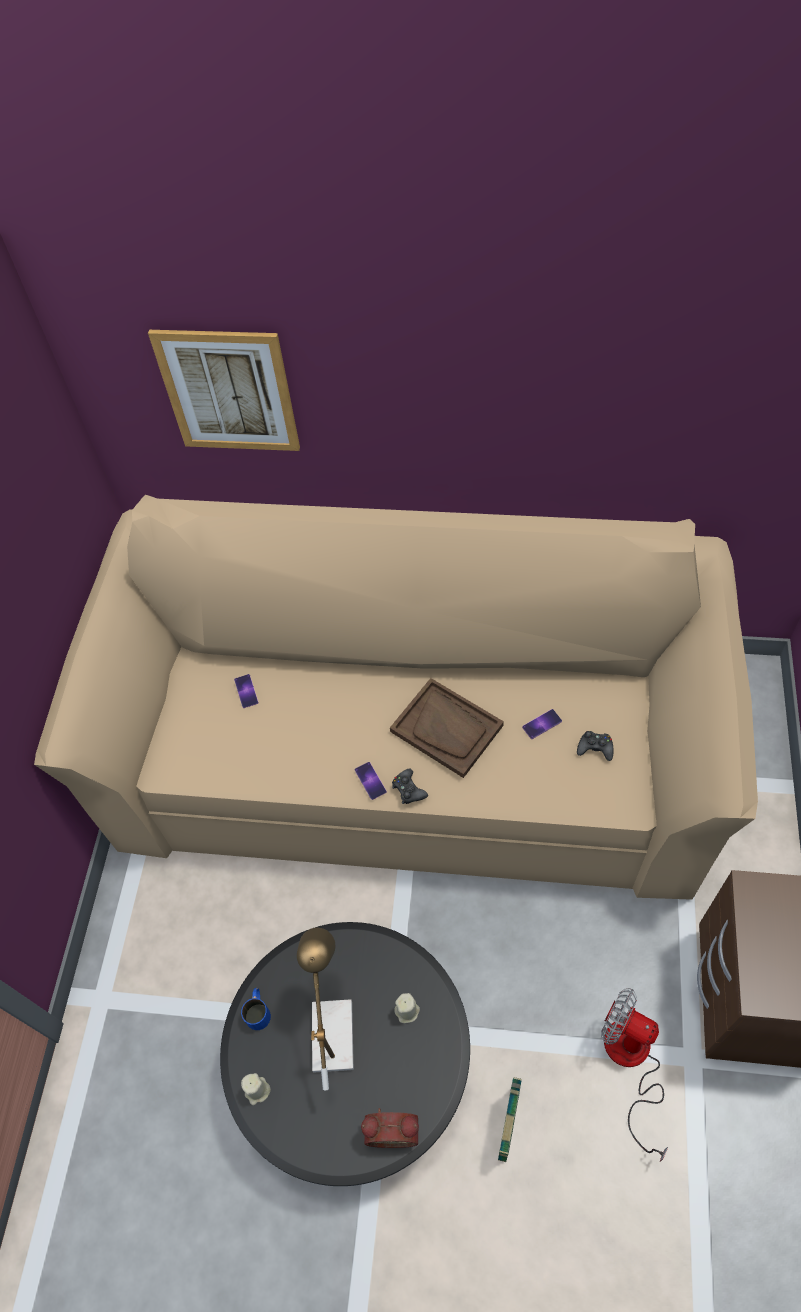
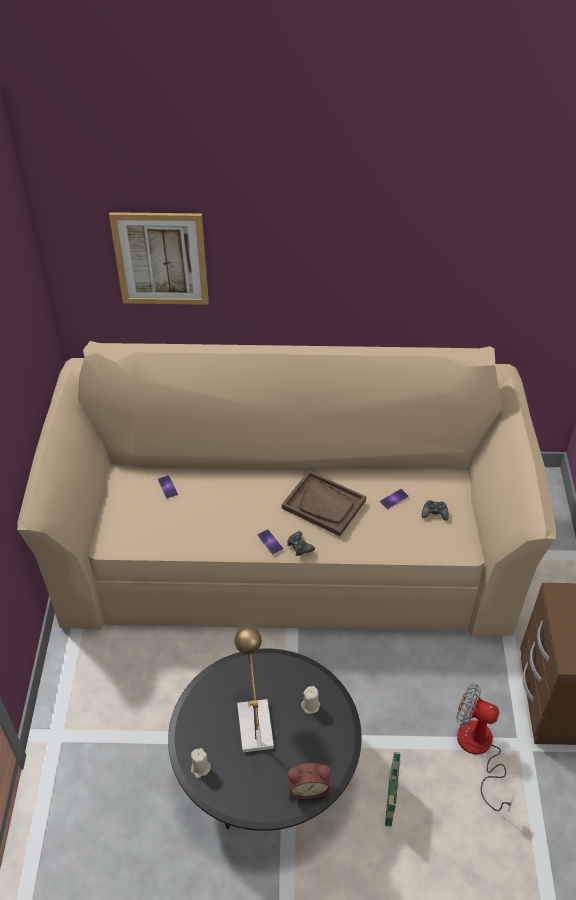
camera: 10 degrees left, 10 degrees down
(258, 1010) = (195, 713): blue mug -> none

